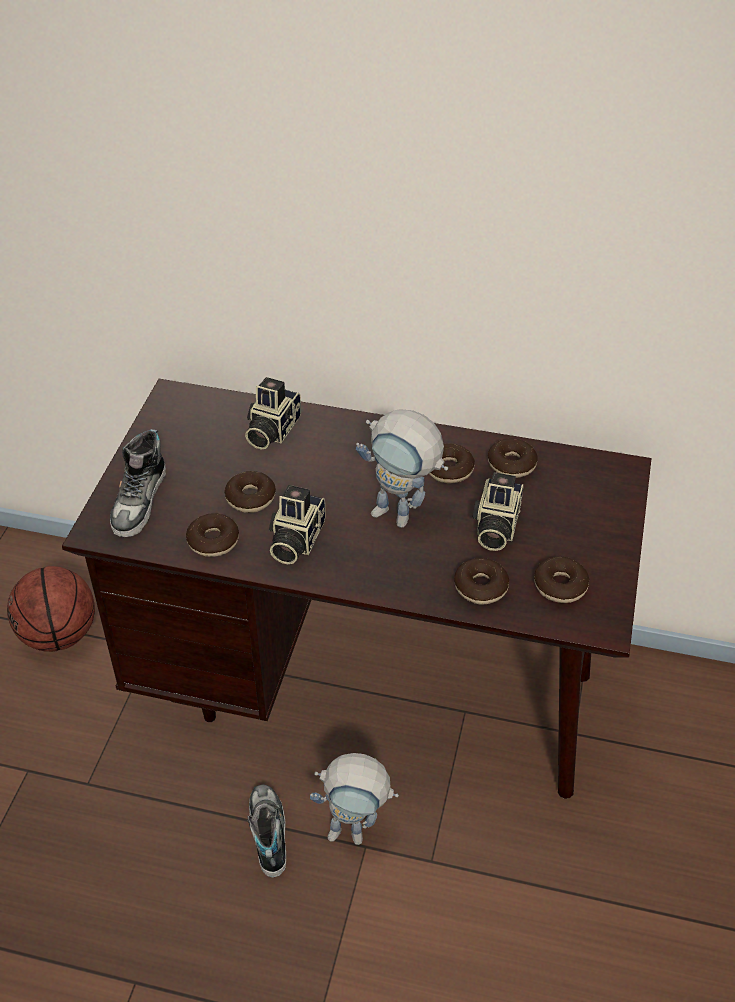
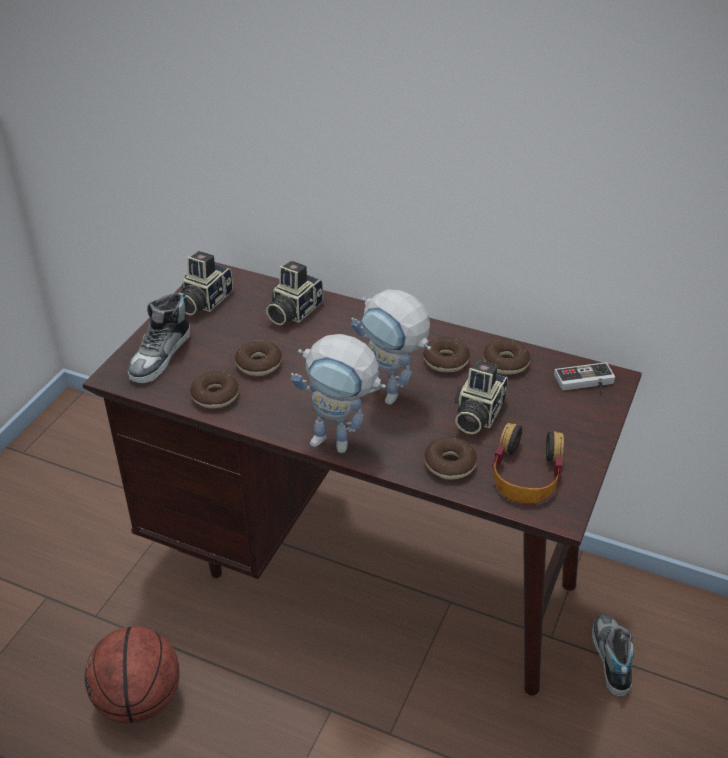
camera: 10 degrees right, 5 degrees down
(59, 635) = (103, 486): basketball -> basketball (139, 700)
(268, 833) = (244, 684): shoe -> shoe (610, 657)
(295, 540) = (288, 404): camera -> camera (203, 301)
(356, 833) = (325, 697): toy robot -> toy robot (341, 443)
(560, 586) = (526, 473): donut -> headphones
(598, 477) = (585, 383): none -> game controller

